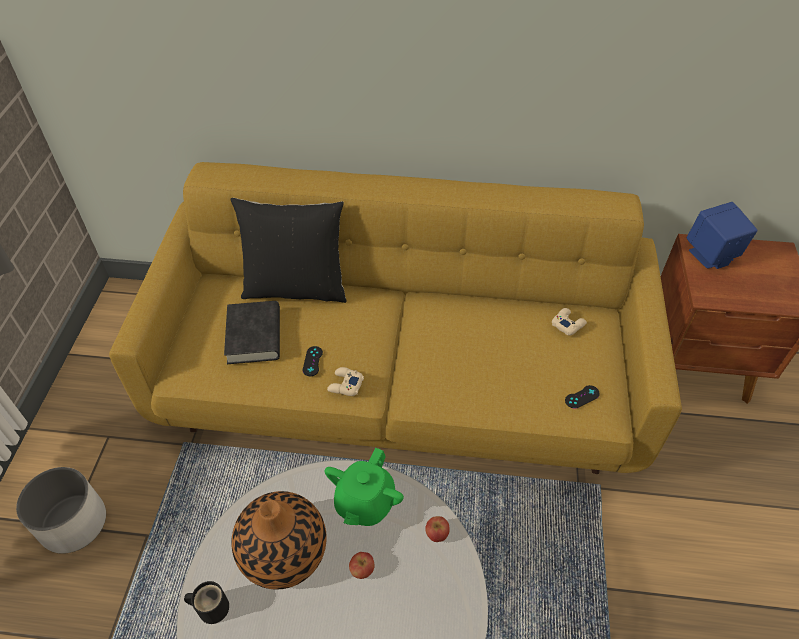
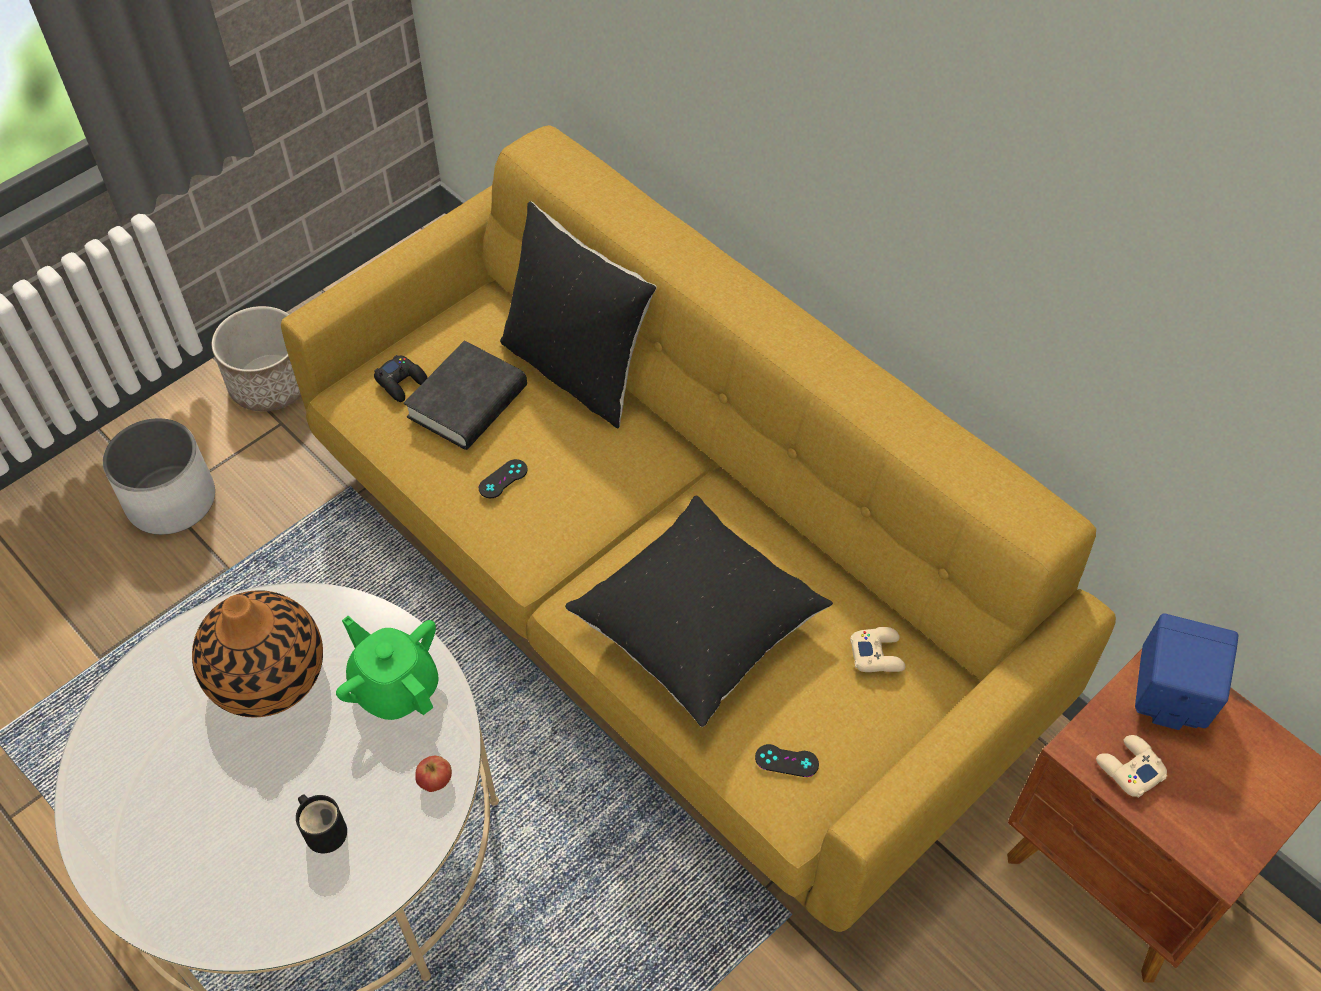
camera: 40 degrees right, 5 degrees up
(81, 419) = (271, 383): none -> planter
(204, 349) = (402, 382): none -> black game controller
(211, 606) = (154, 675): black mug -> black mug (325, 829)
(345, 385) = (513, 535): beige game controller -> beige game controller (1129, 769)
(362, 570) = (323, 755): apple -> none
(364, 503) = (395, 687): green teapot -> green teapot turned 75 degrees clockwise
(480, 366) = (698, 626): none -> black pillow

